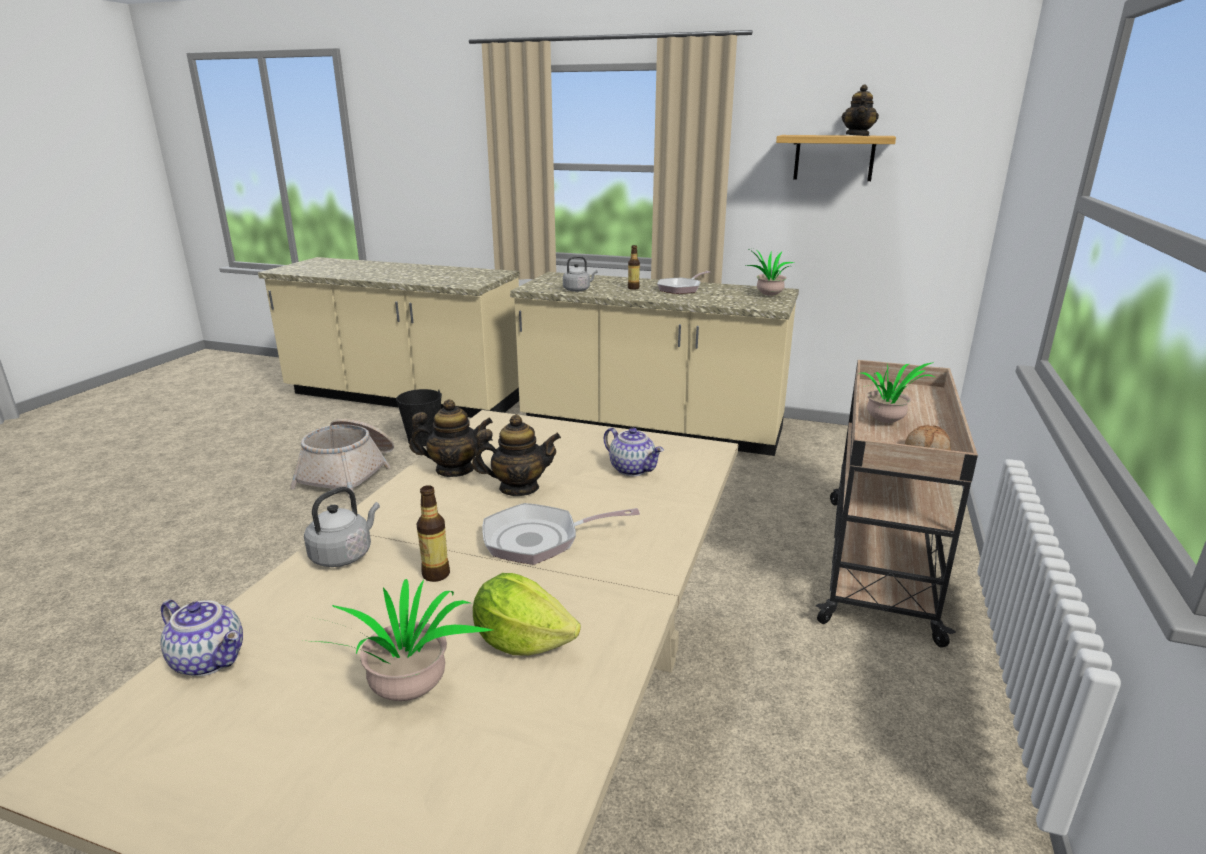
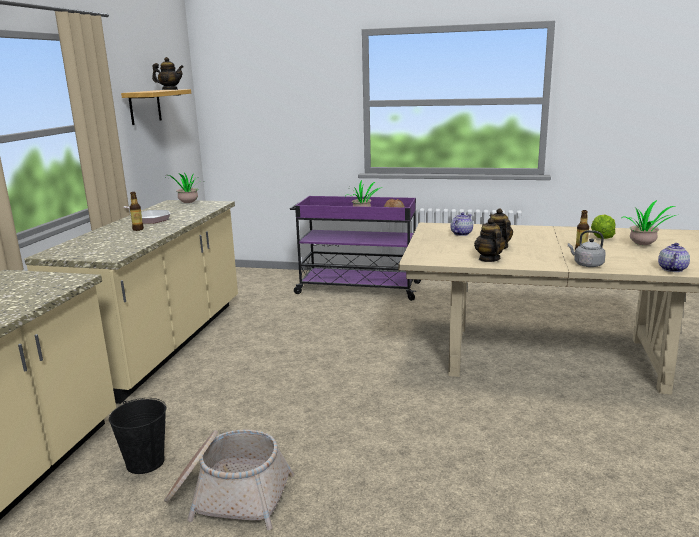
camera: 95 degrees left, 5 degrees down
(539, 540) = (538, 241): frying pan -> none
(578, 290) = (133, 242): grey kettle -> none
(878, 562) = (356, 288): beige cart -> purple cart

